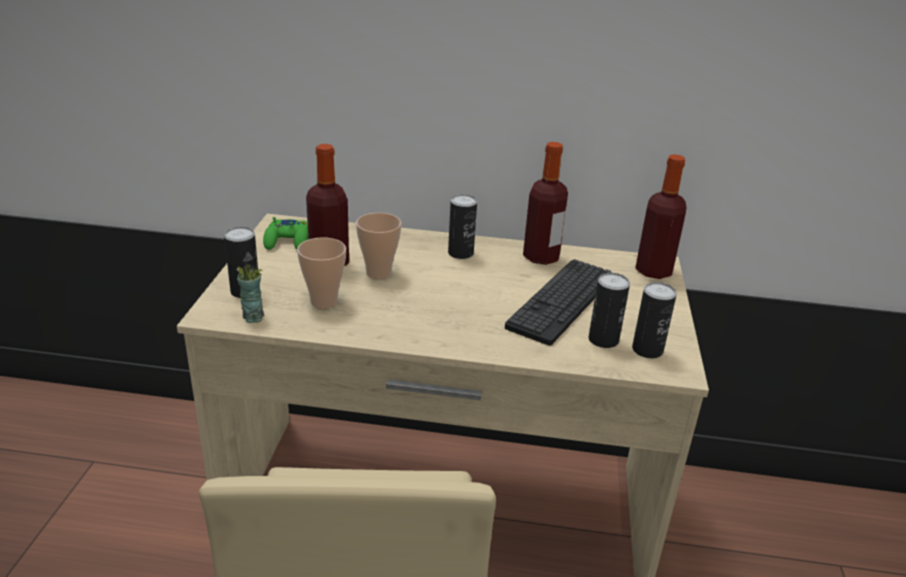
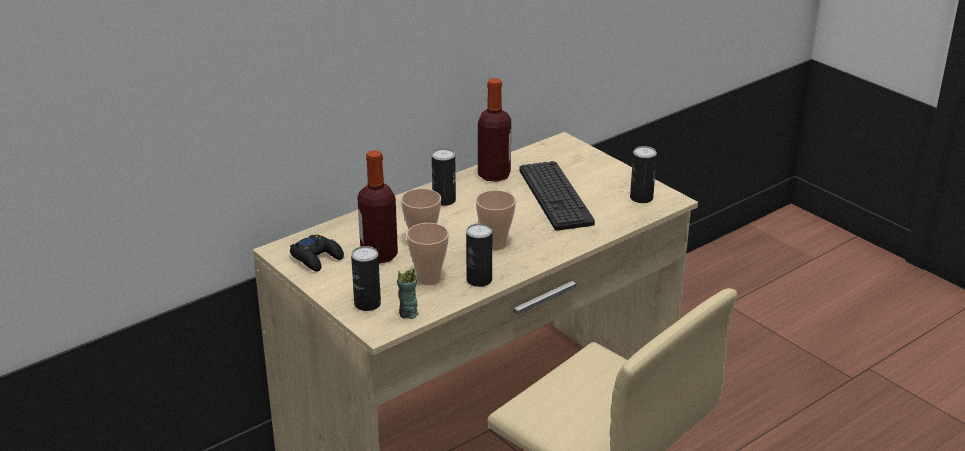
camera: 45 degrees left, 0 degrees up
(288, 241) = (317, 258): green game controller -> black game controller
(430, 308) = (495, 244): none -> cup
(603, 340) = (613, 205): can -> can (479, 280)
(653, 271) = (568, 148): bottle -> none

